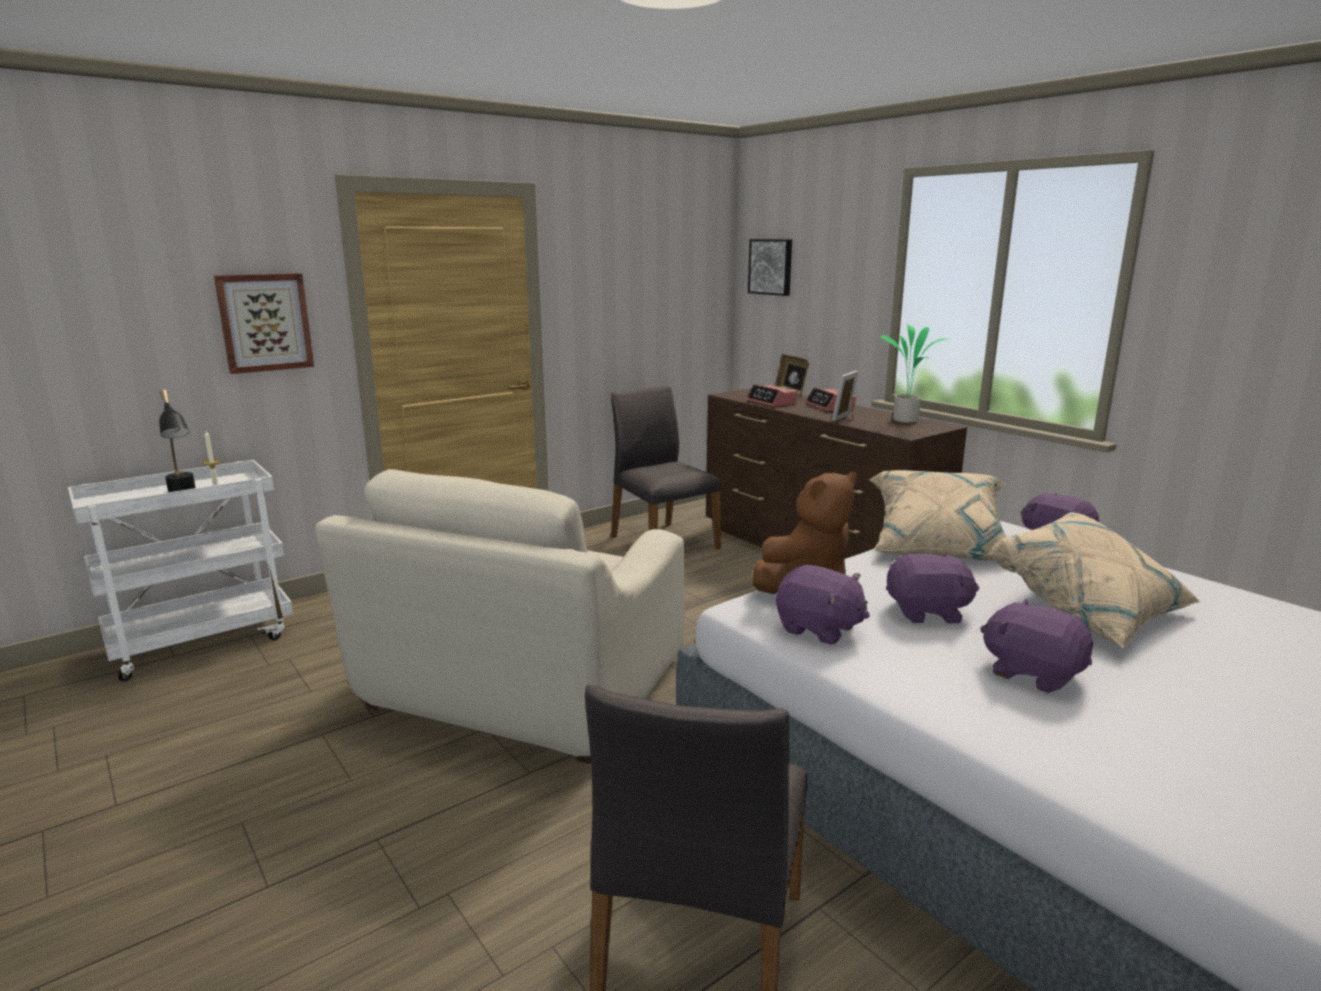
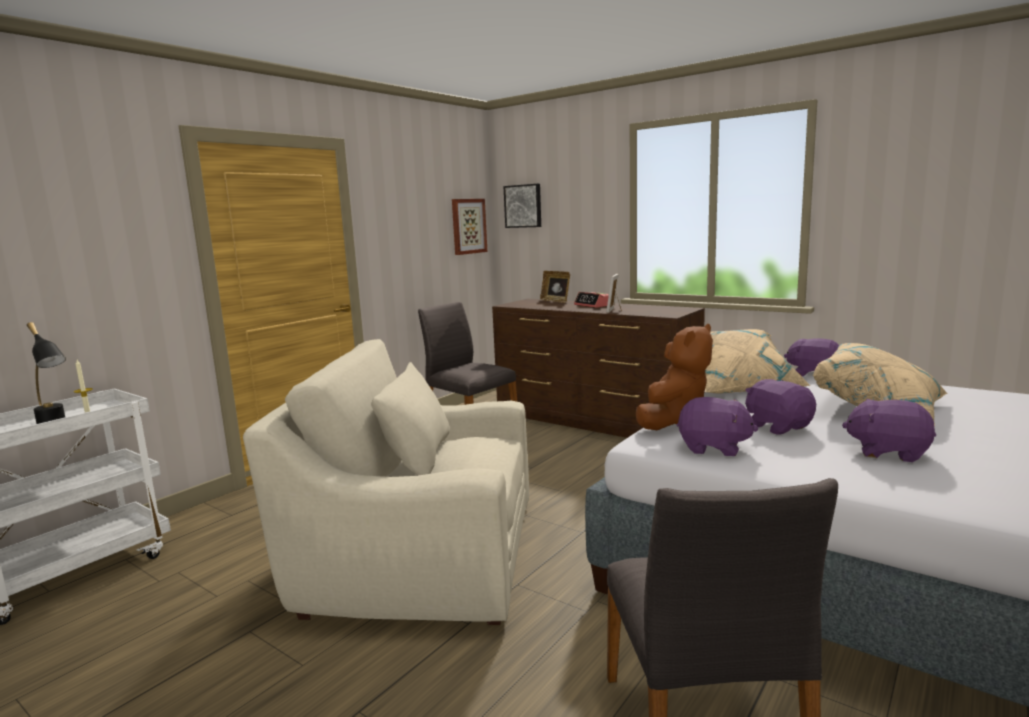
camera: 15 degrees left, 5 degrees down
(265, 322) = (119, 258): picture -> picture (468, 226)
(522, 686) = (419, 556): beige armchair -> beige armchair turned 90 degrees clockwise
(772, 402) = (548, 306): alarm clock -> none
(907, 420) = (658, 307): potted plant -> none
(927, 612) = (778, 426): purple plush toy -> purple plush toy turned 105 degrees counterclockwise

